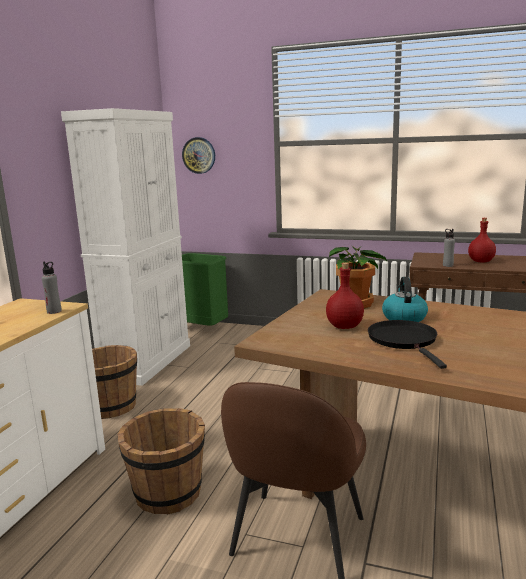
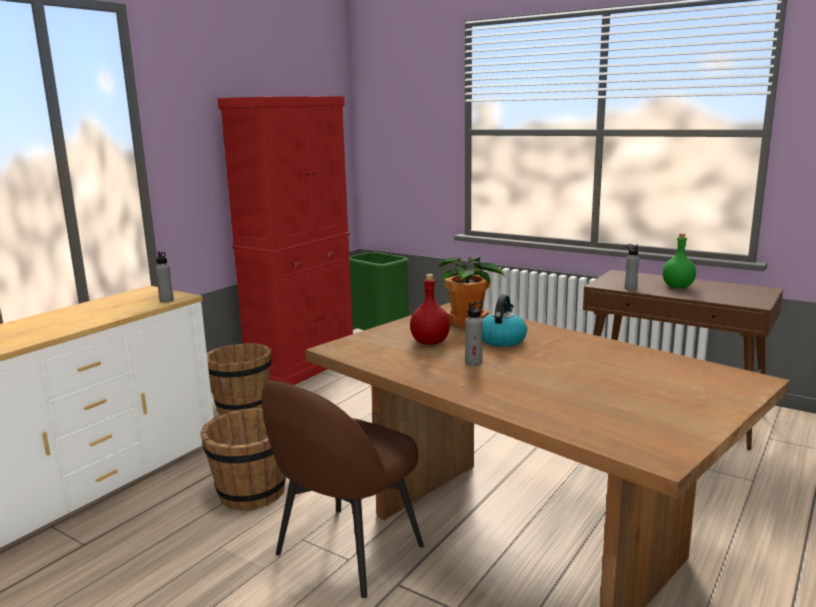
camera: 15 degrees right, 0 degrees up
(147, 361) = (302, 366): white cabinet -> red cabinet
(199, 155) = (386, 142): wall clock -> none
(404, 341) = (473, 362): black frying pan -> grey bottle
(481, 261) = (677, 286): red bottle -> green bottle

